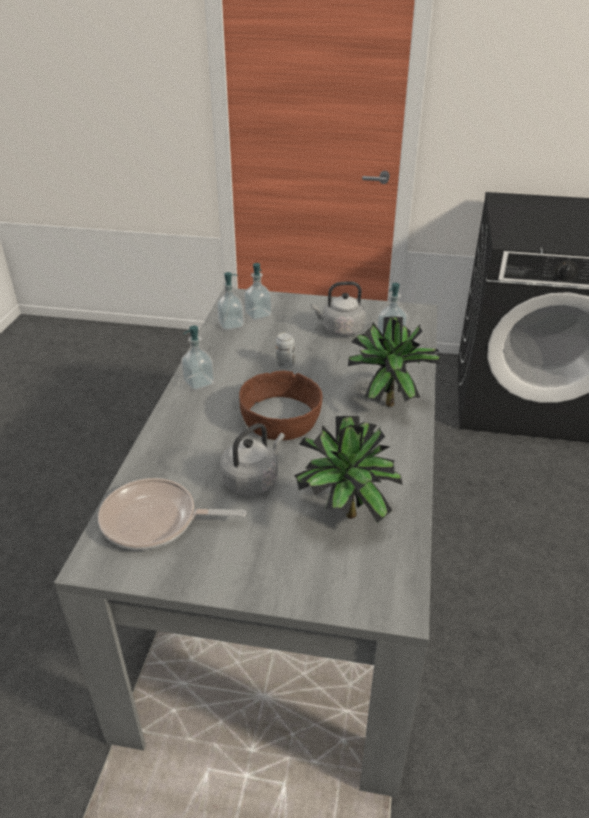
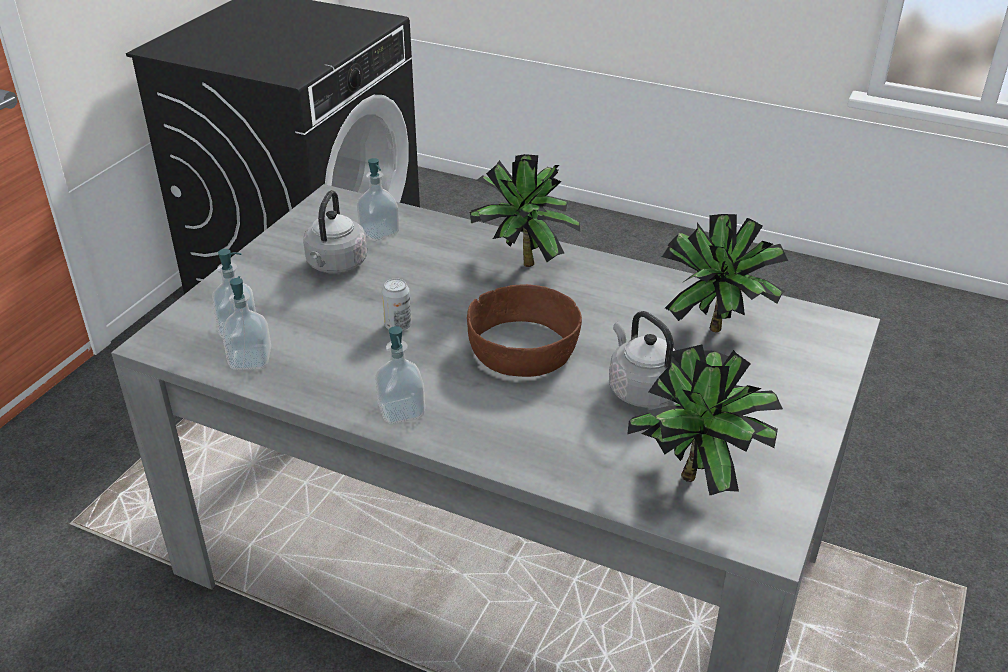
camera: 75 degrees left, 0 degrees up
(155, 521) = (699, 479): frying pan -> potted plant

